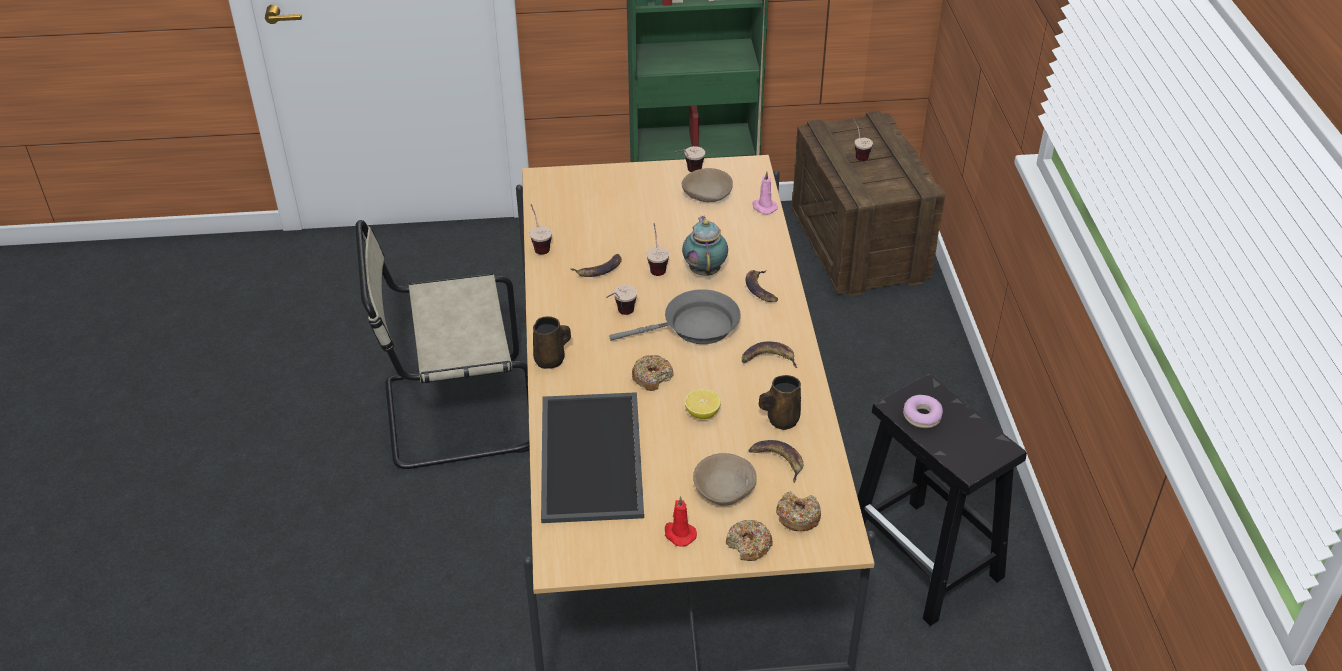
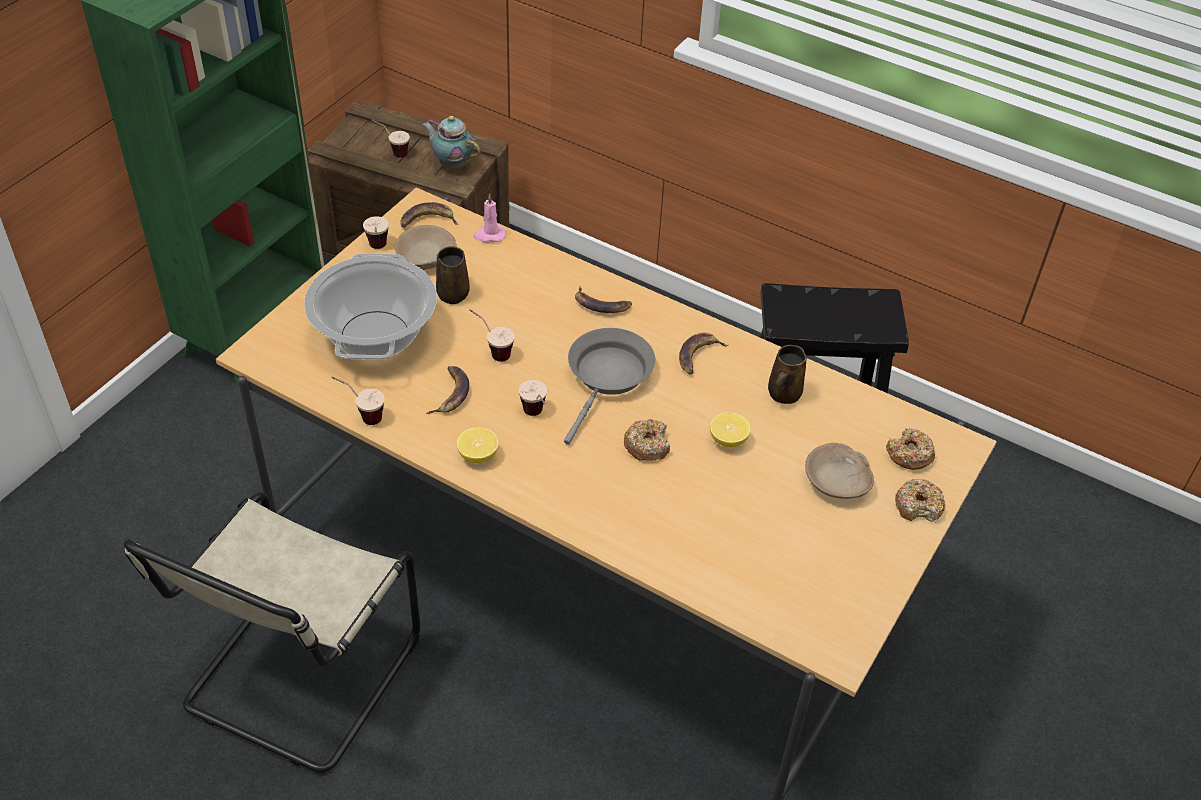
camera: 55 degrees left, 5 degrees up
(551, 360) = (549, 504): brown mug -> brown mug (453, 293)
(559, 308) = (478, 455): none -> lemon
(588, 455) = (712, 552): tray -> none
(612, 213) = (375, 336): none -> cooking pot
(679, 534) = (868, 545): red candle -> none
(705, 270) = (534, 324): teapot -> teapot (452, 164)
(777, 460) = (831, 427): banana -> banana (427, 220)
(922, 416) = (808, 319): donut -> none

